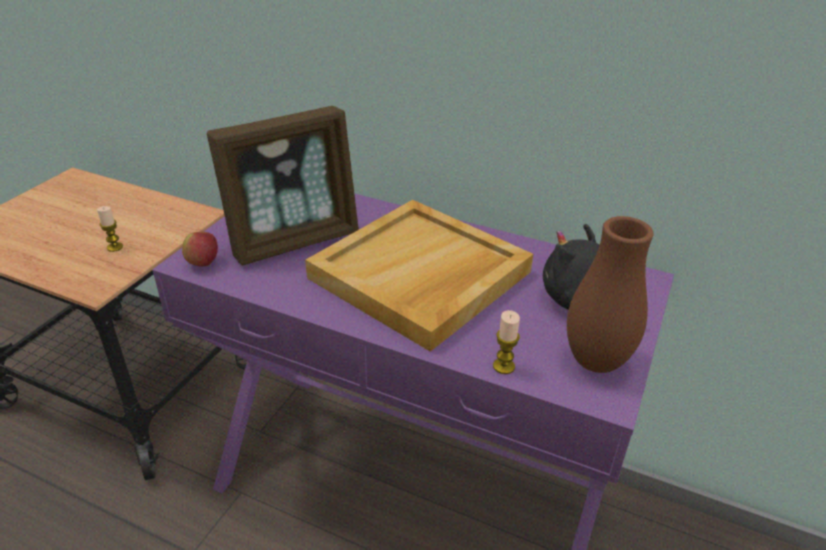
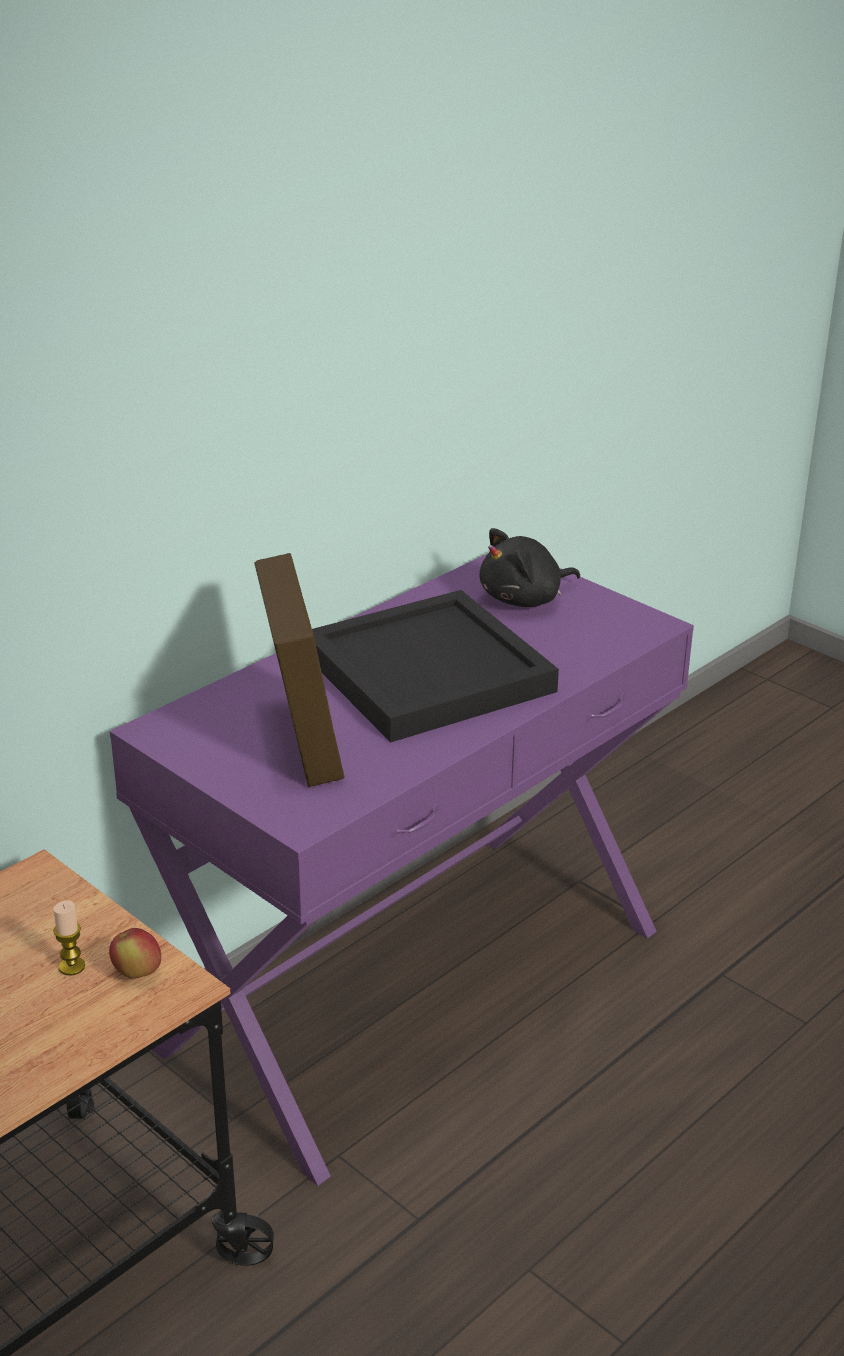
camera: 70 degrees left, 5 degrees down
(203, 263) = (310, 811): apple -> apple (137, 973)
(420, 276) = (430, 673): beige tray -> black tray
(503, 366) = (595, 660): candle -> none
(596, 361) = (609, 616): brown vase -> none

